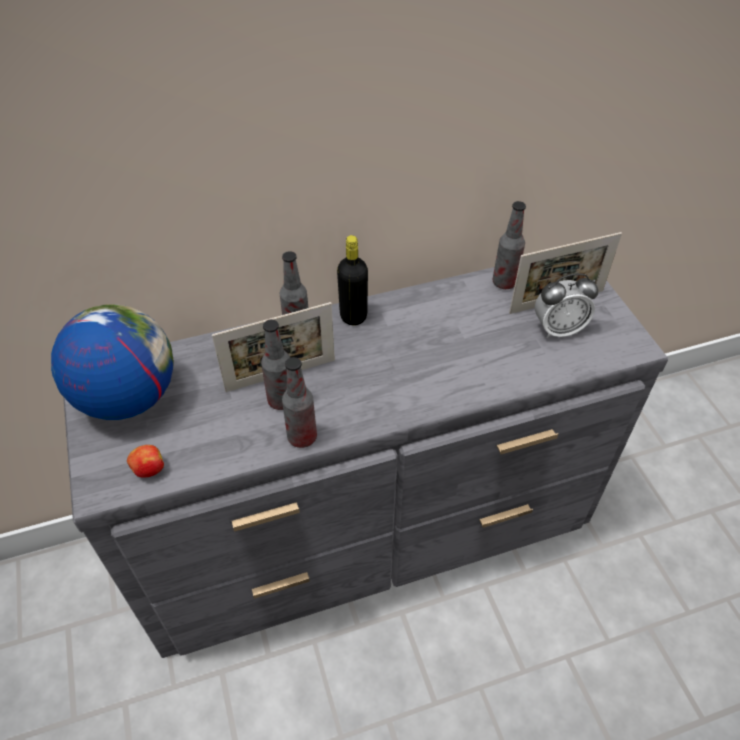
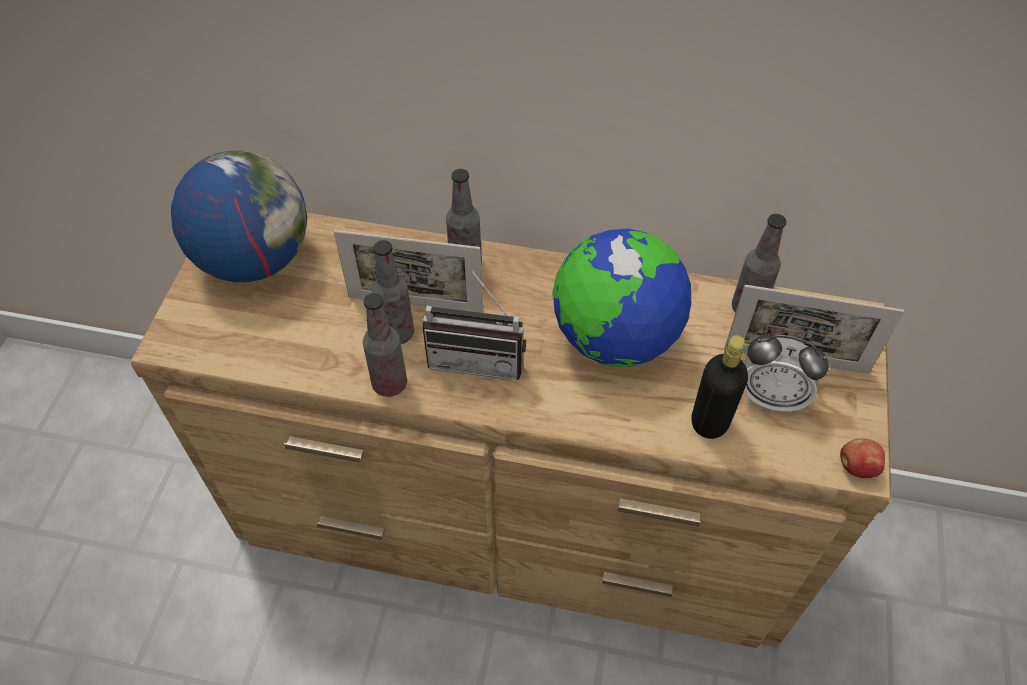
camera: 30 degrees right, 5 degrees up
(148, 470) = (224, 344): apple -> apple (856, 467)
(353, 316) = (539, 271): black bottle -> black bottle (709, 422)
(353, 390) = (478, 357): none -> radio
(369, 528) = (515, 517): grey dresser -> brown dresser
(436, 337) = (614, 338): none -> globe

